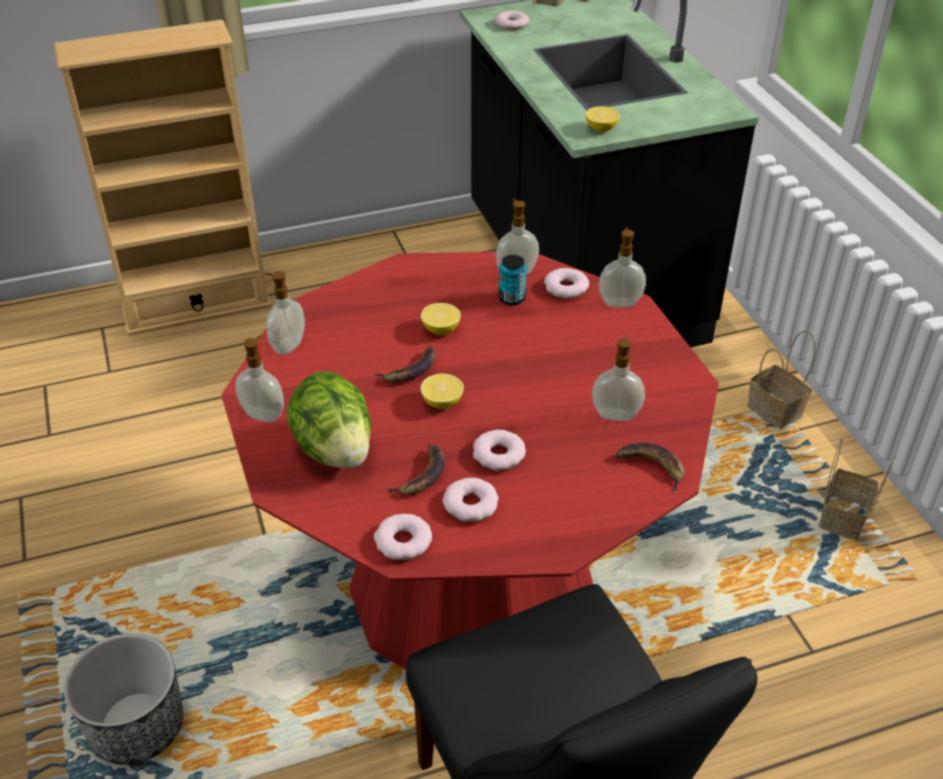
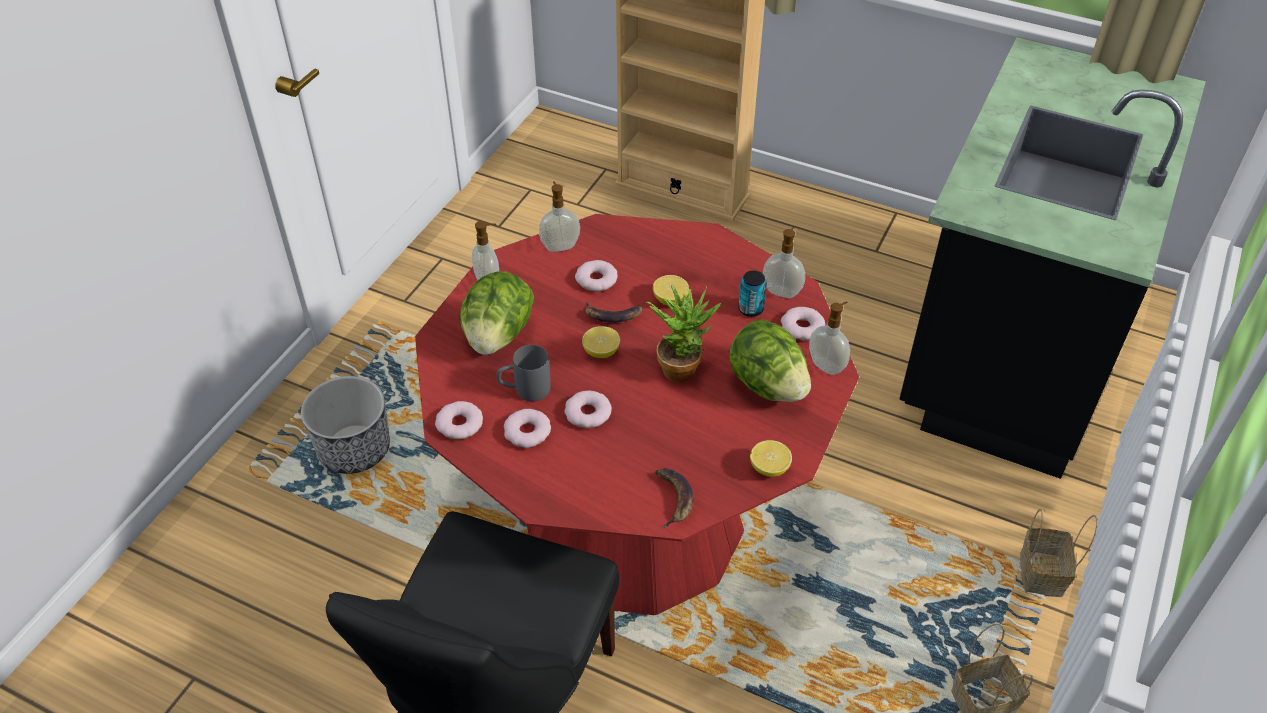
camera: 45 degrees right, 5 degrees up
(421, 475) = (524, 390): banana -> grey mug
(511, 24) = (1043, 72): donut -> donut (596, 279)
(520, 370) = (682, 366): none -> potted plant
(600, 342) = (767, 385): none -> lettuce
(601, 129) = (981, 210): lemon -> lemon (769, 468)
(616, 414) = (703, 444): soap dispenser -> none

